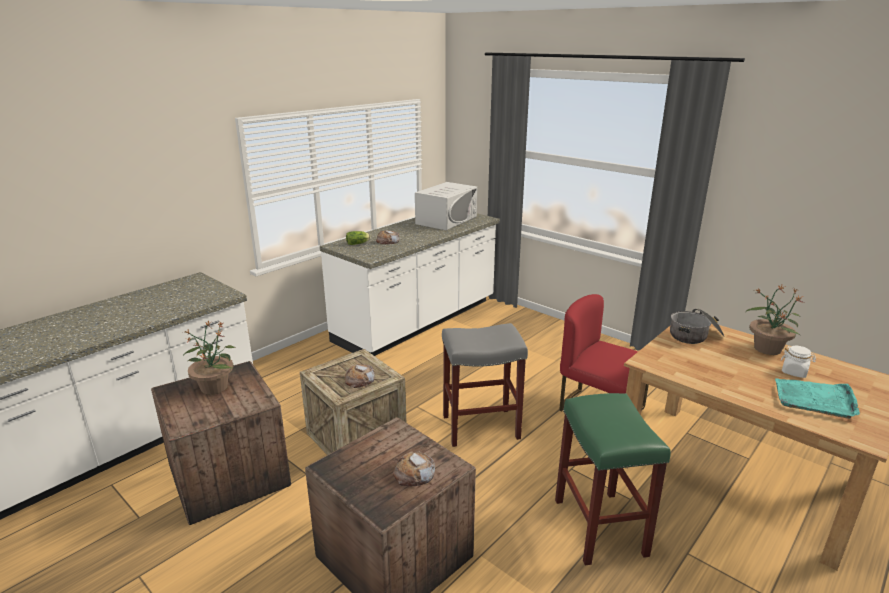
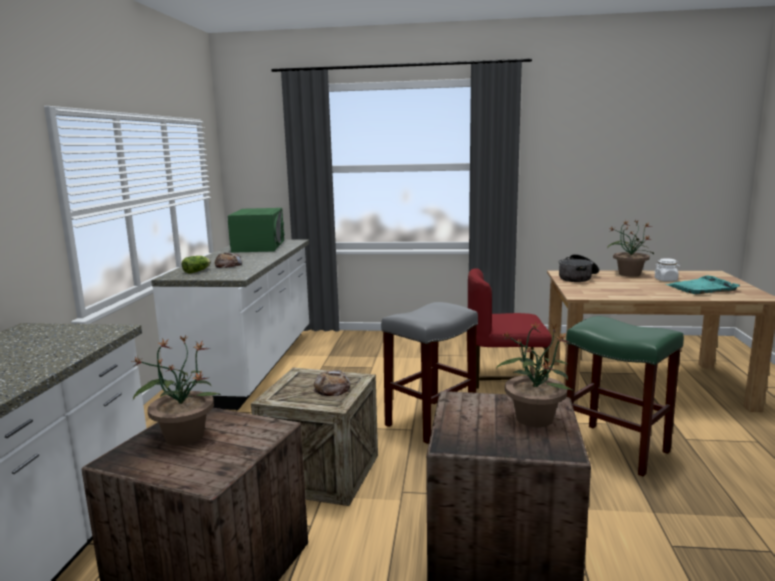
camera: 35 degrees left, 10 degrees down
(414, 473) = (534, 418): bread -> potted plant
(446, 220) = (259, 246): white microwave -> green microwave

